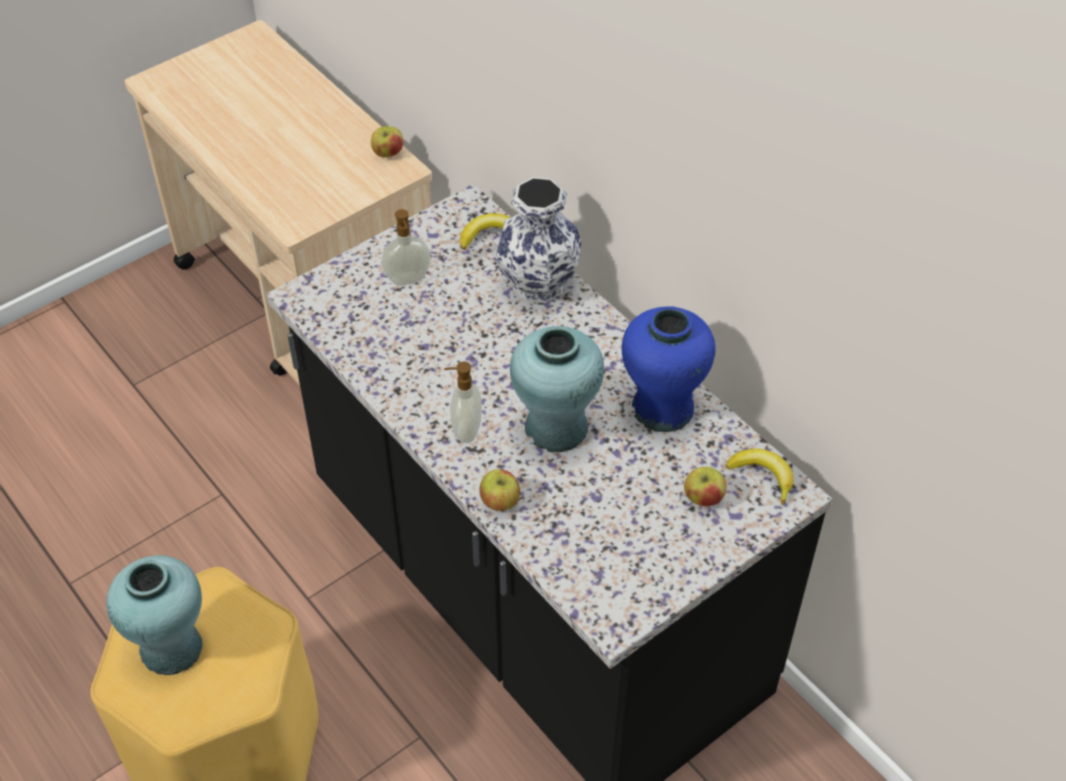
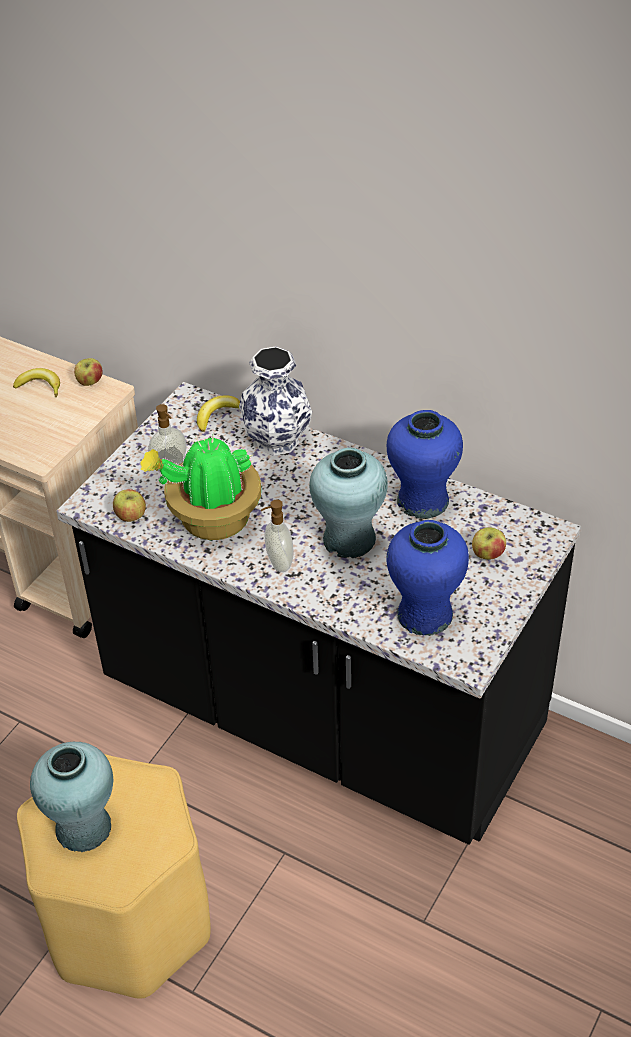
camera: 20 degrees left, 5 degrees down
(420, 357) = (212, 520): none -> potted plant
(500, 501) = (334, 605): apple -> apple (131, 516)
(593, 547) = (424, 614): none -> blue vase
(763, 476) = (523, 526): banana -> banana (40, 386)

